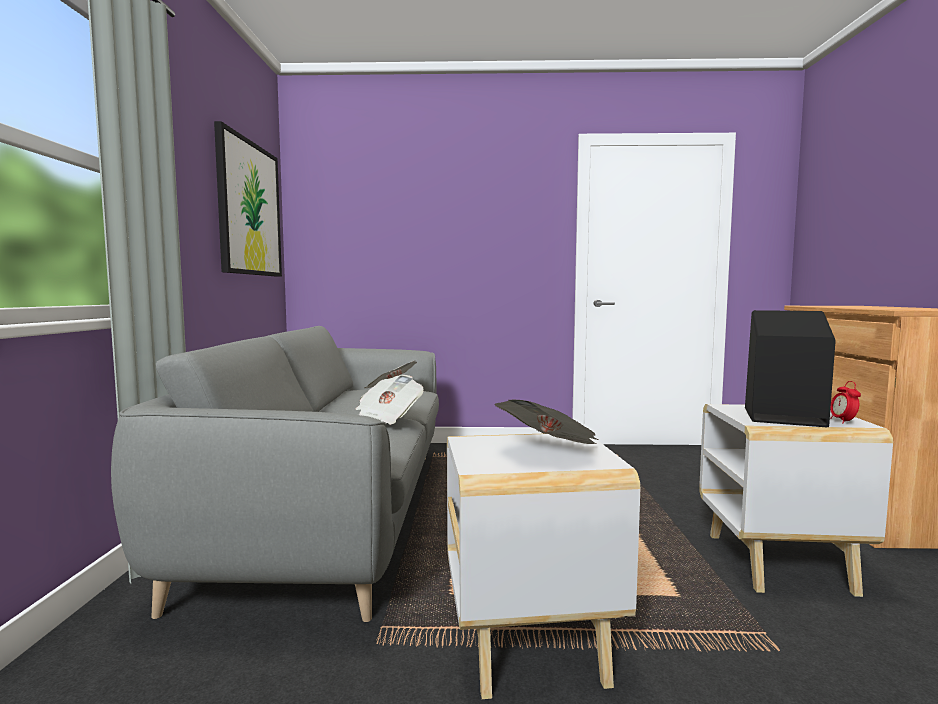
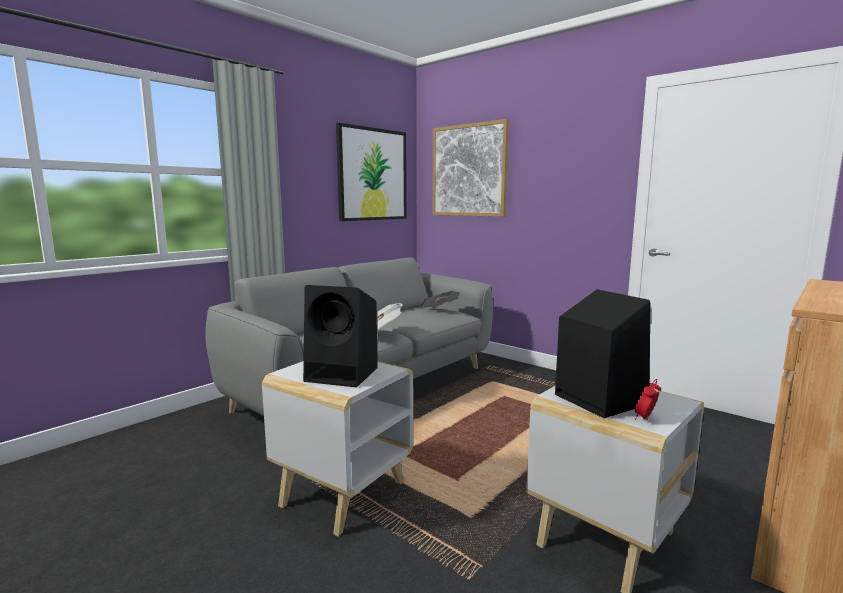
camera: 40 degrees right, 5 degrees up
(371, 216) = (469, 170): none -> picture
(550, 452) = (344, 374): newspaper -> black speaker

